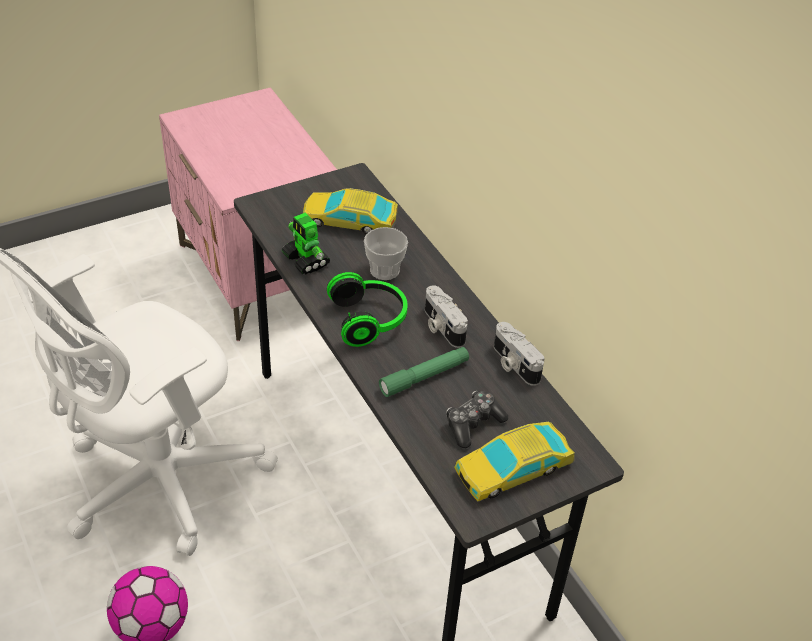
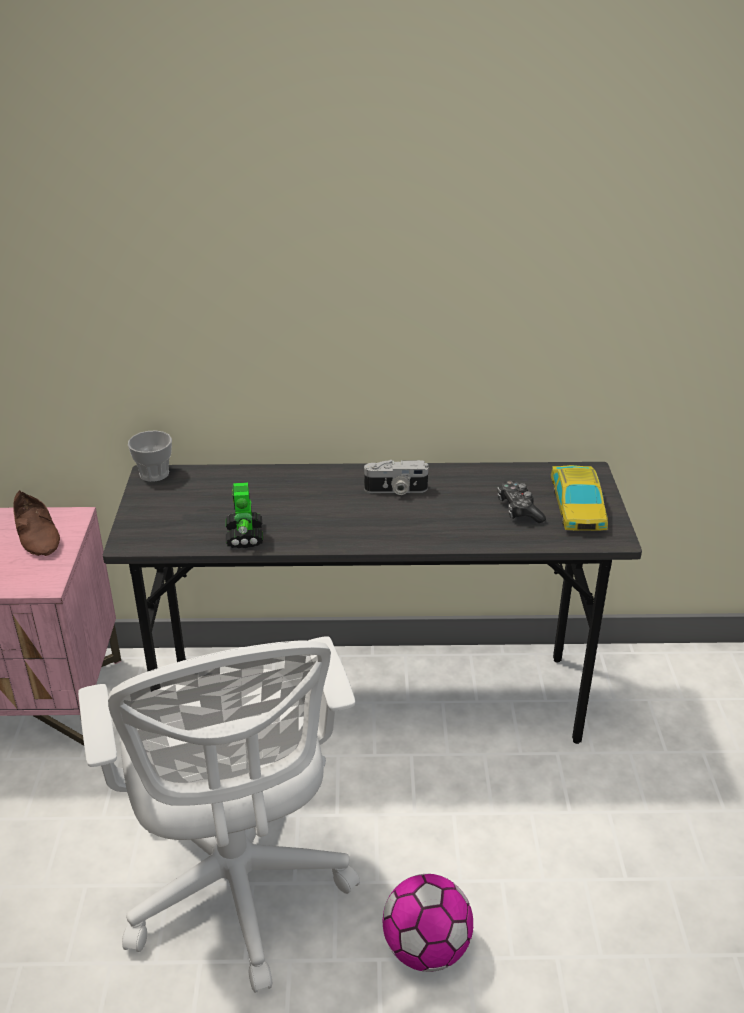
camera: 60 degrees left, 10 degrees down
(287, 165) = (39, 534): none -> brown shoe
(306, 261) = (244, 536): toy robot -> toy robot turned 90 degrees clockwise
(349, 220) = (211, 496): toy car -> none
(370, 320) = (357, 524): headphones -> none
(384, 270) = (299, 497): cup -> cup (154, 474)
(424, 377) = (449, 516): green flashlight -> none
(513, 364) = (465, 471): camera -> none

